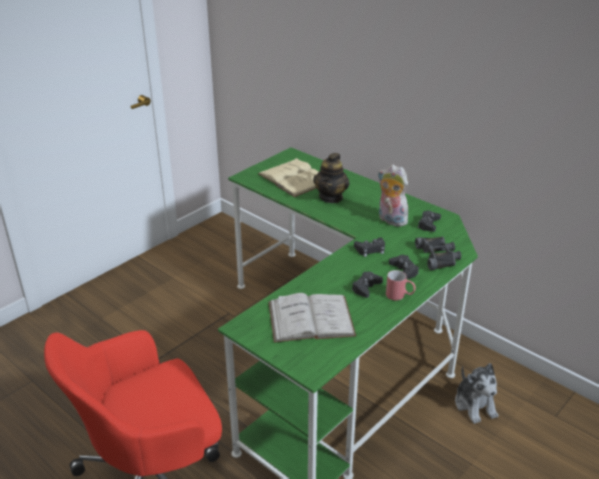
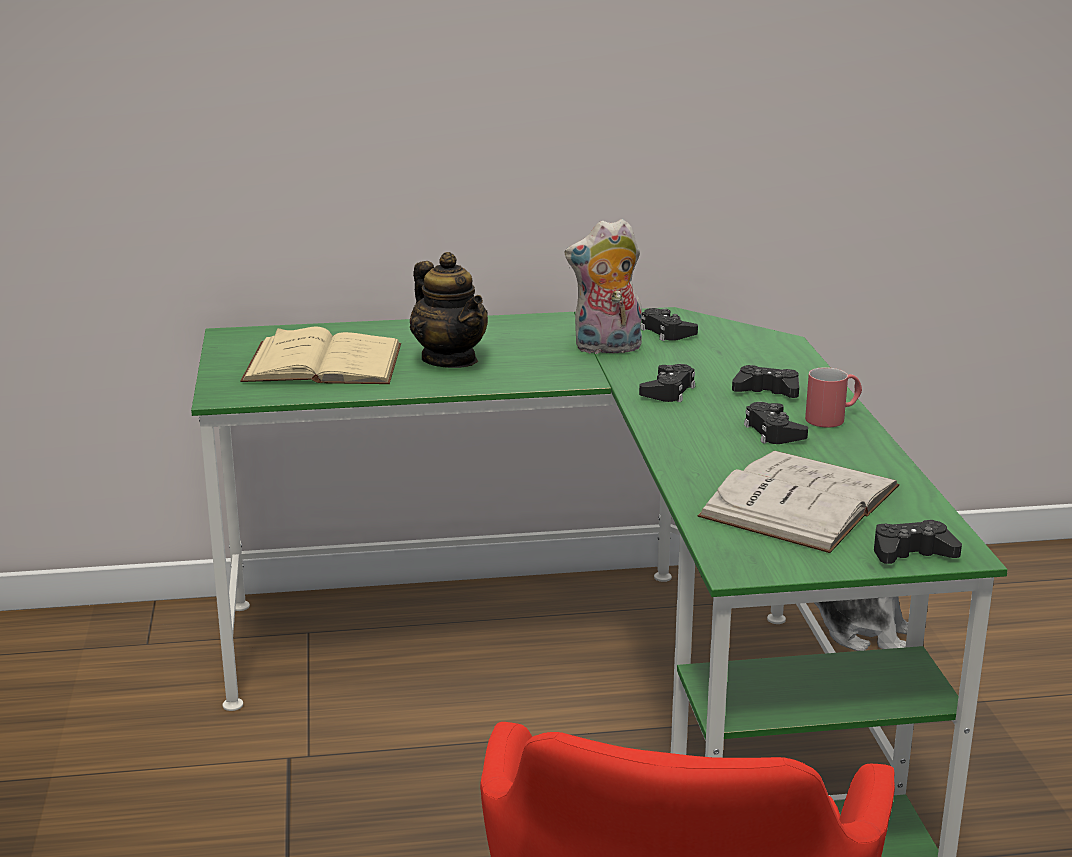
camera: 50 degrees left, 10 degrees down
(298, 361) = (912, 553): none -> black game controller
(438, 256) = (766, 358): black binoculars -> none

